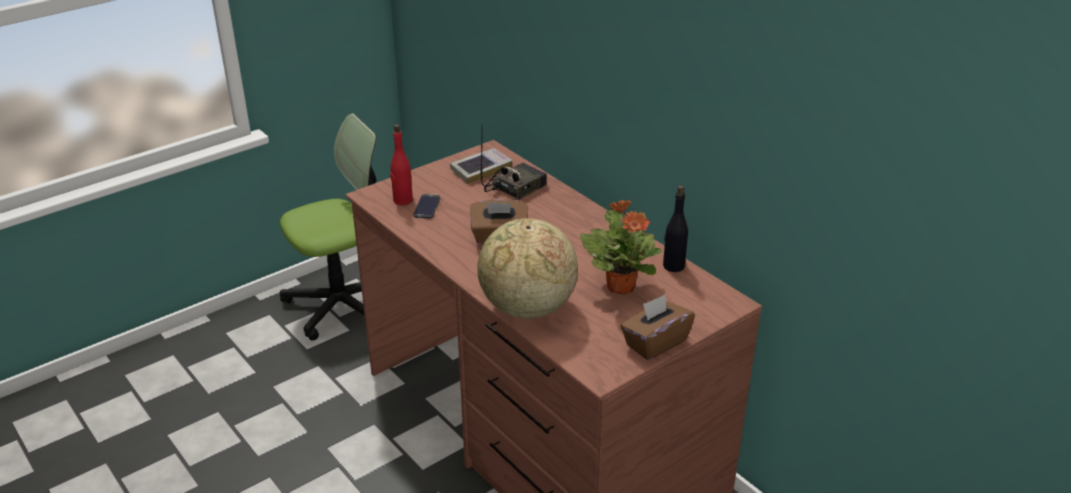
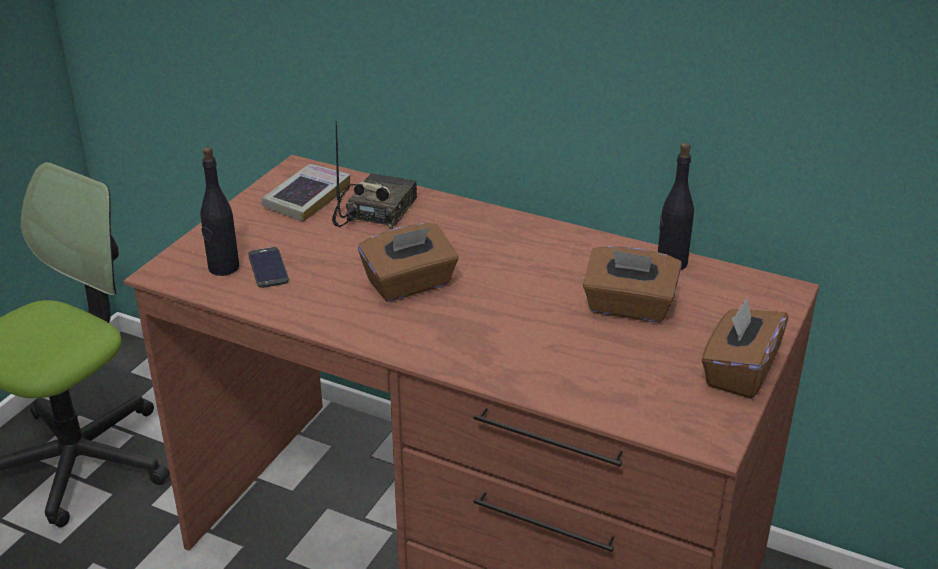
camera: 25 degrees left, 0 degrees up
(402, 200) = (223, 268): red bottle -> black bottle
(527, 308) = (531, 374): globe -> none
(620, 286) = (629, 307): potted plant -> brown tissue box

